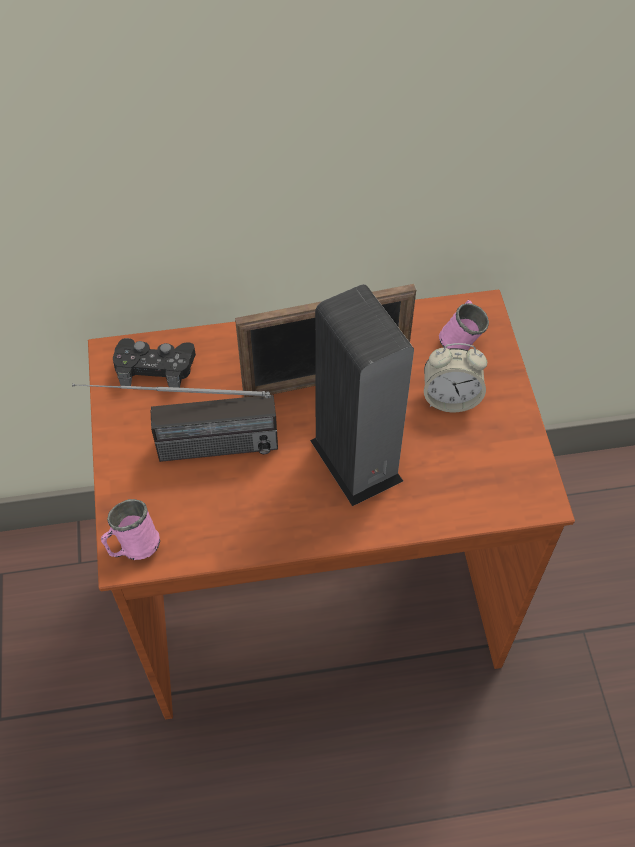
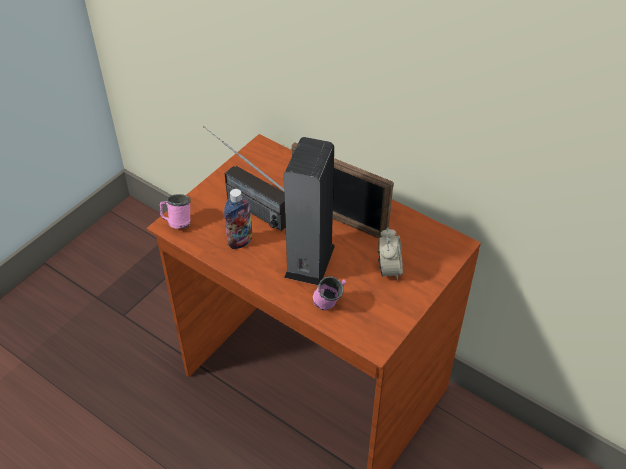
camera: 45 degrees right, 10 degrees down
(155, 368) = (271, 163): black game controller -> none
(245, 504) = (240, 241): none -> bottle
(450, 398) = (389, 269): alarm clock -> alarm clock turned 135 degrees counterclockwise
(460, 340) = (428, 249): pink mug -> pink mug (330, 303)

